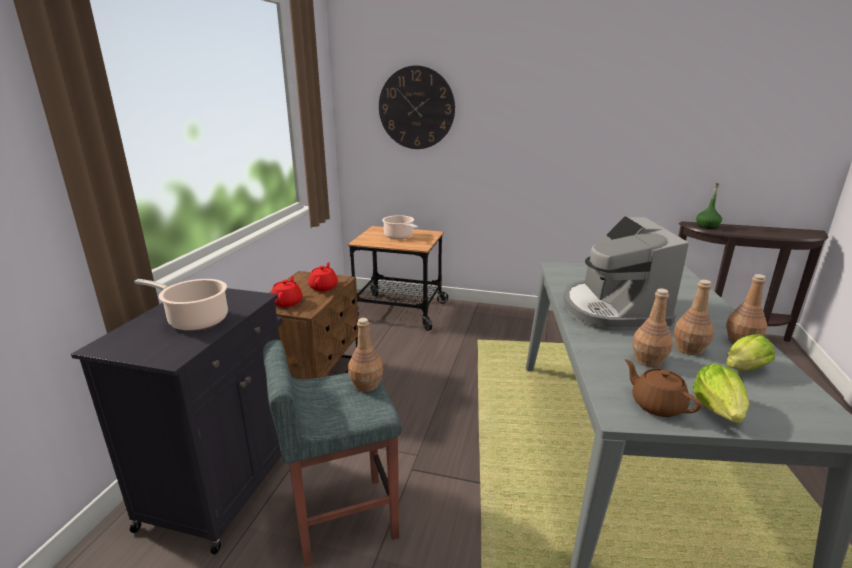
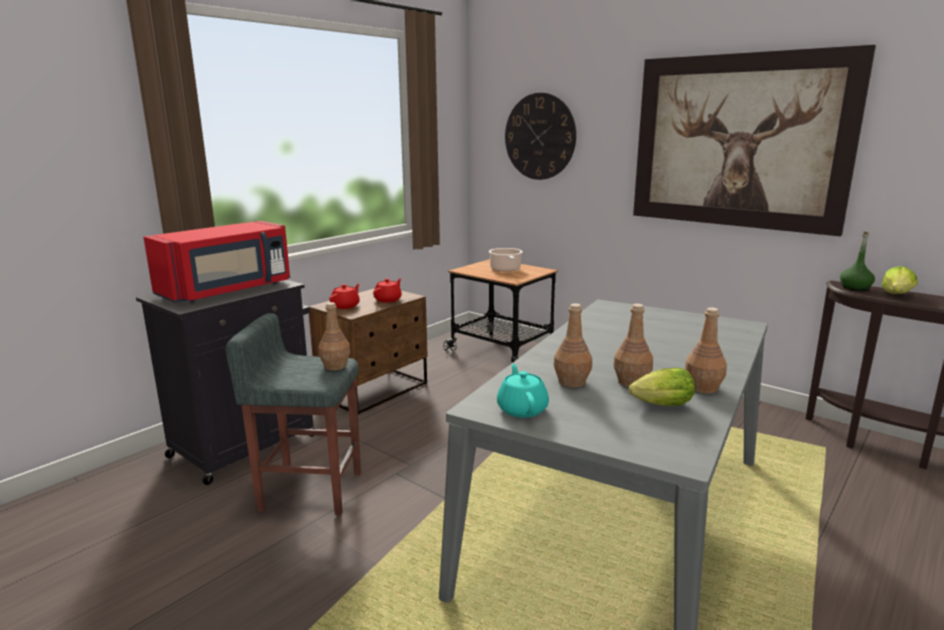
camera: 25 degrees right, 5 degrees down
(195, 320) = (228, 291): cooking pot -> red microwave
(607, 112) = (738, 142): none -> picture
(612, 310) = (604, 344): coffee machine -> none
(656, 405) = (522, 409): brown teapot -> turquoise teapot
(719, 410) = (577, 424): lettuce -> lettuce (897, 295)

